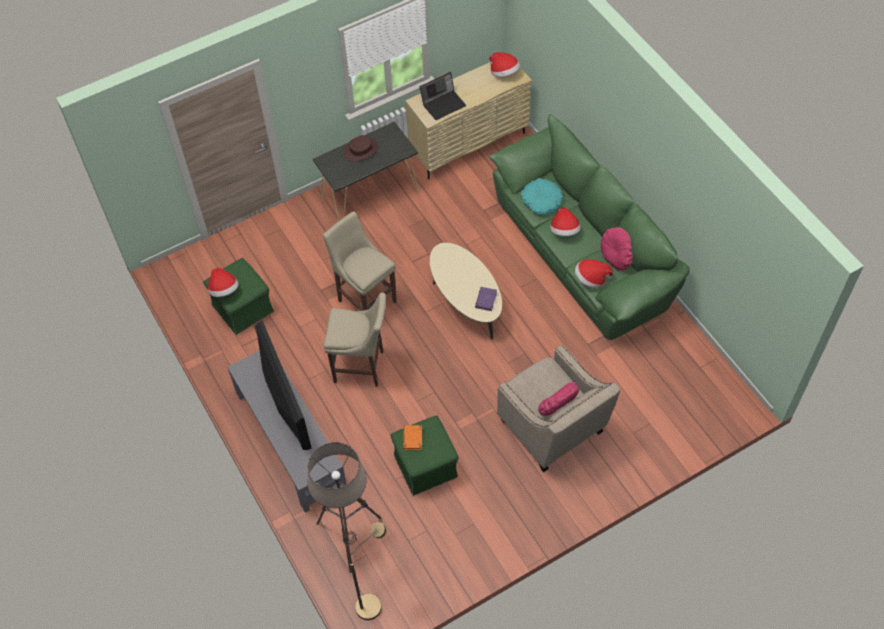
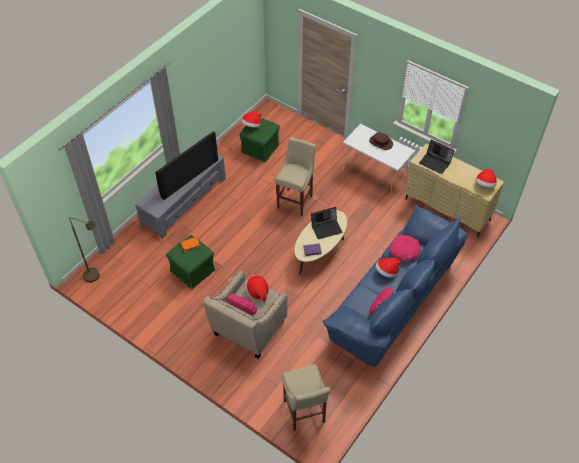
camera: 65 degrees right, 5 degrees down
(349, 537) = (132, 251): floor lamp -> none
(362, 367) = (247, 216): beige stool -> beige stool (304, 413)
(370, 194) = (375, 175): black console table -> white console table
(457, 271) = (326, 228): none -> laptop
(542, 200) = (405, 251): turquoise pillow -> pink pillow
(581, 257) = (391, 303): green sofa -> blue sofa
(591, 279) = (355, 299): hat -> hat (257, 292)

